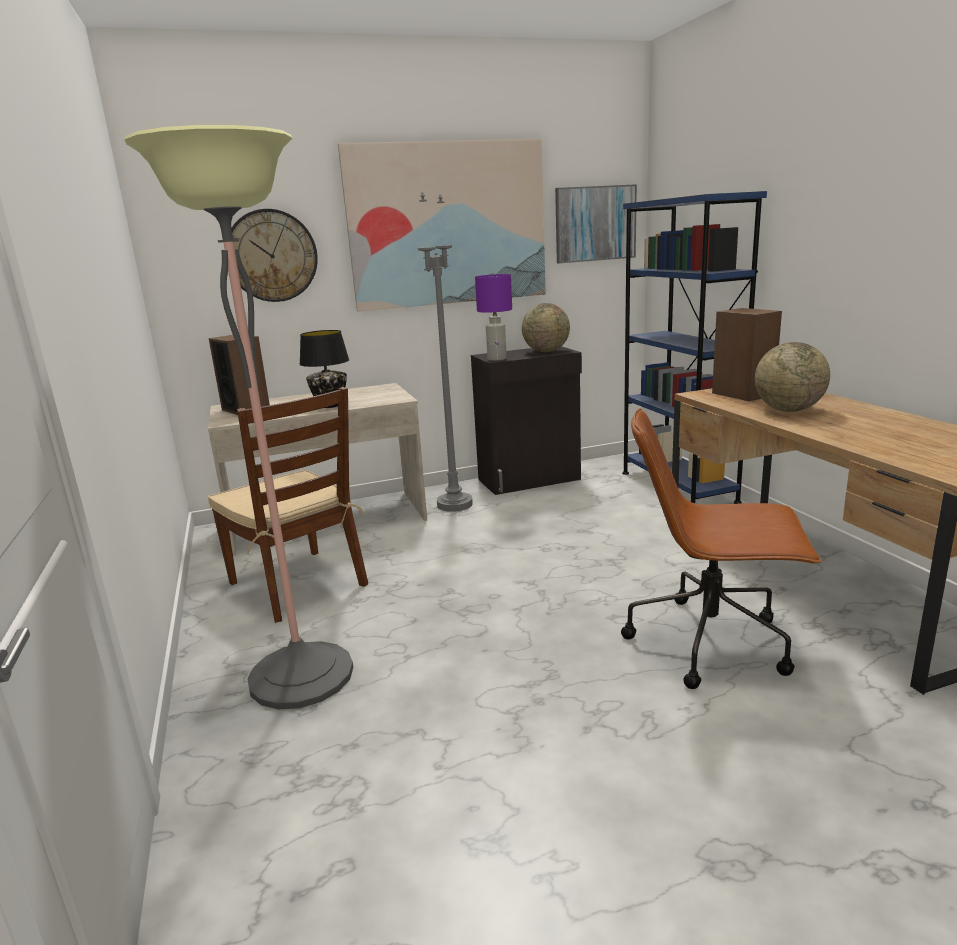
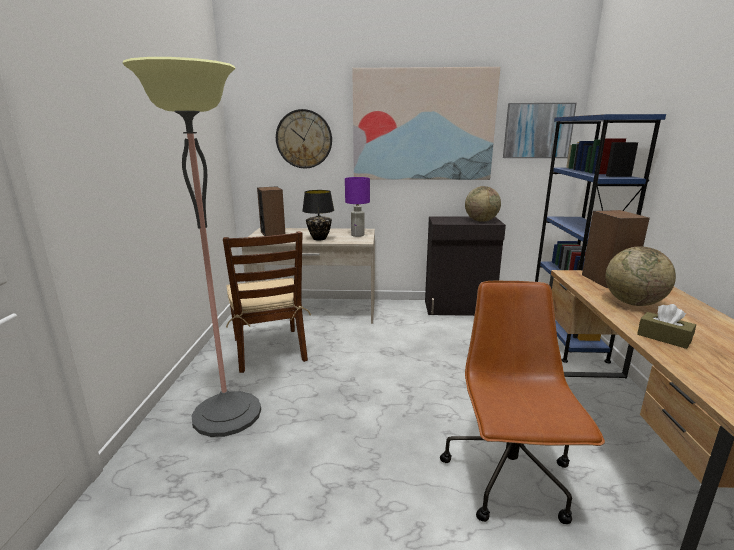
camera: 20 degrees right, 0 degrees up
(455, 504) = (397, 316): grey floor lamp -> none
(497, 359) = (441, 222): purple table lamp -> purple table lamp (358, 235)
(711, 642) = (509, 478): brown office chair -> brown office chair turned 60 degrees clockwise
(844, 434) = (663, 337): none -> brown tissue box

